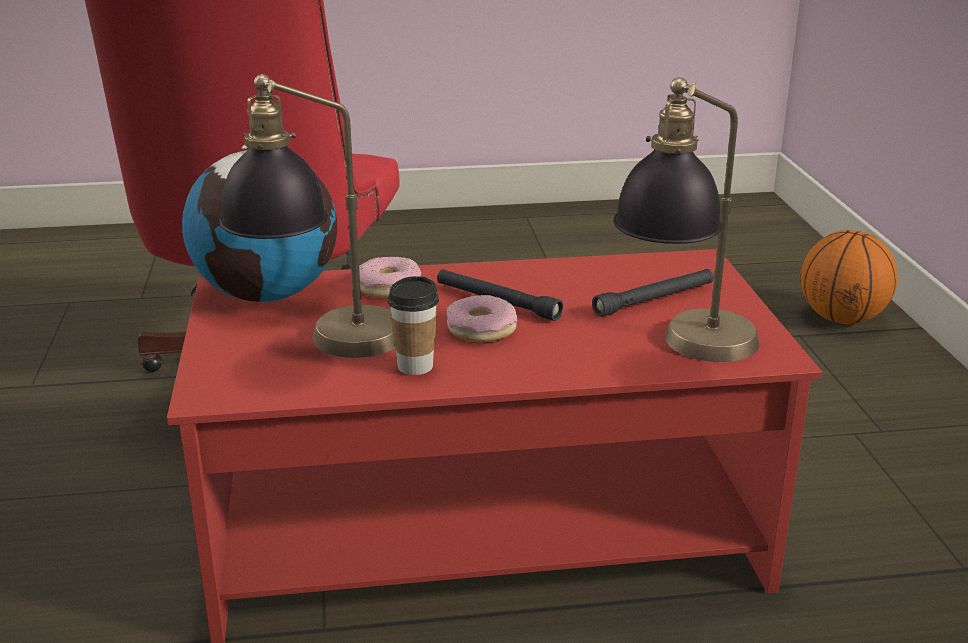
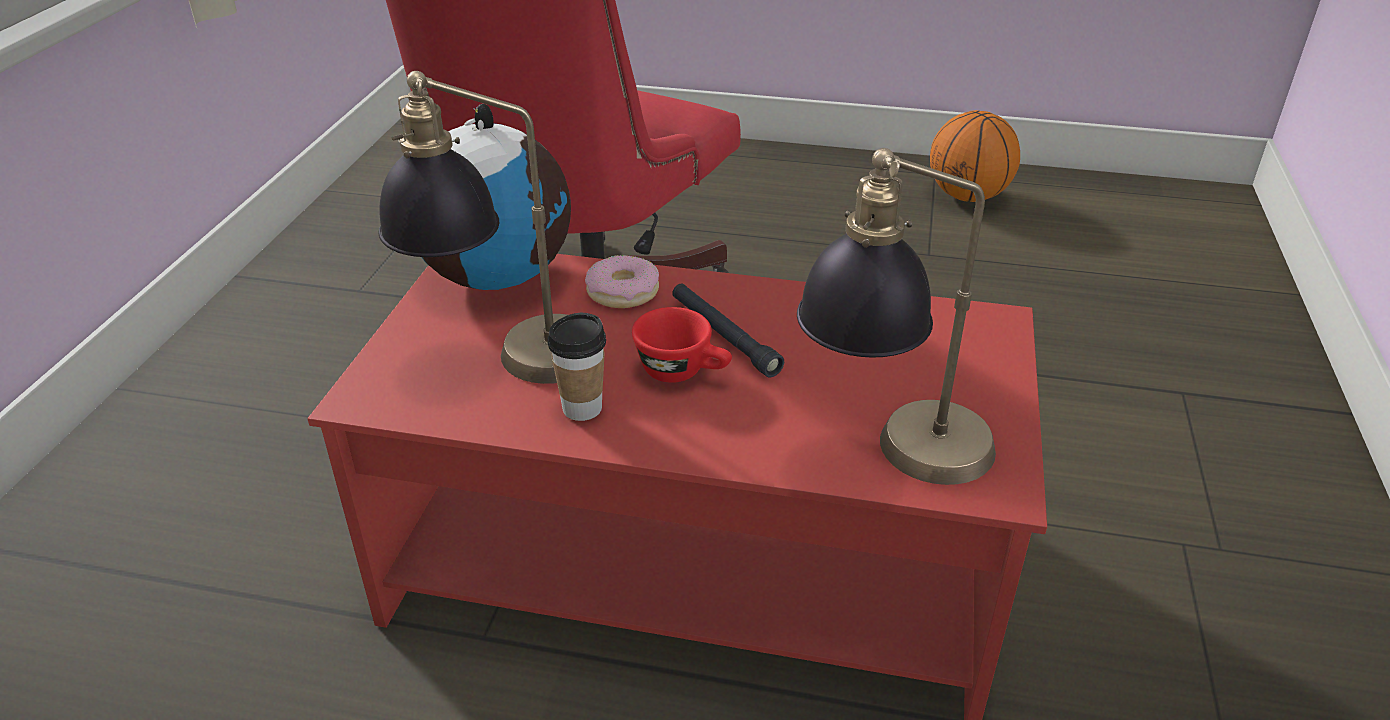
camera: 20 degrees right, 10 degrees up
(481, 329) = (683, 371): donut -> red cup
(654, 300) = (905, 370): black flashlight -> none
(842, 319) = (1250, 380): basketball -> basketball (968, 196)

